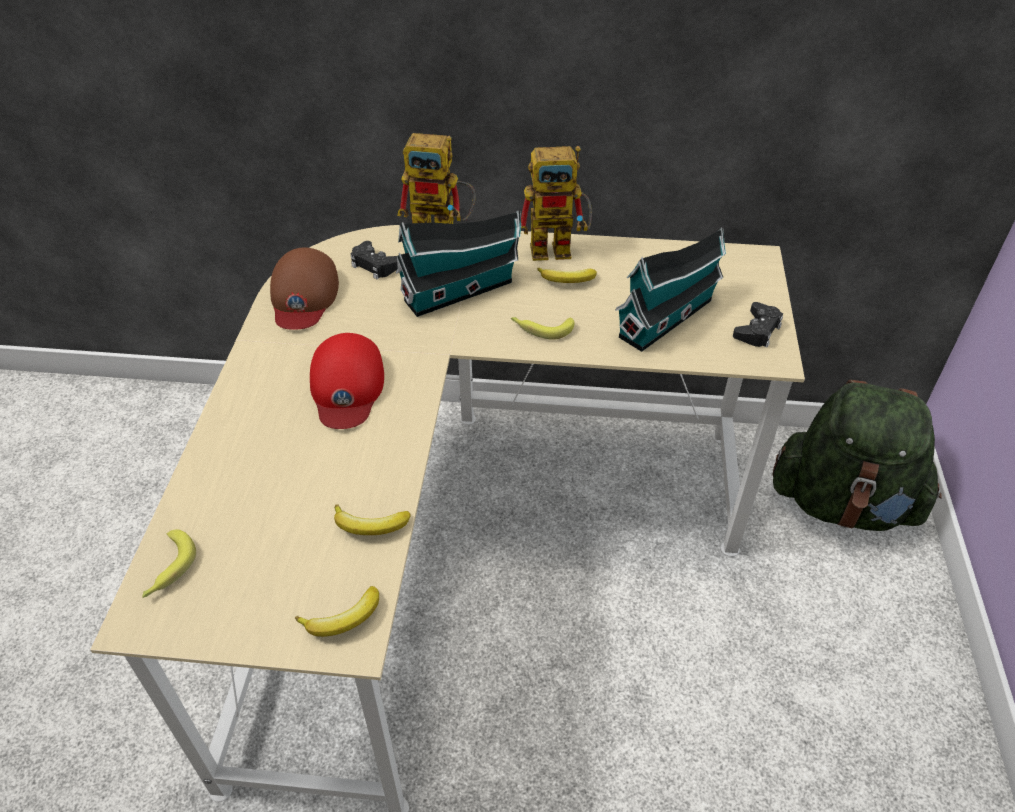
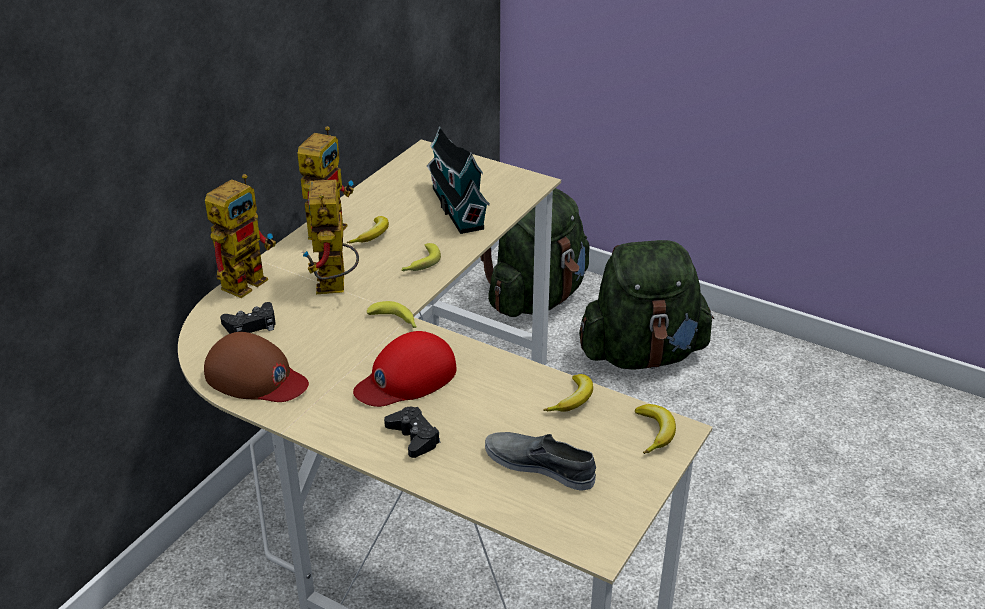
camera: 65 degrees left, 10 degrees down
(168, 569) = (552, 520): banana -> banana (395, 321)
(250, 532) = (540, 465): none -> grey shoe
(347, 387) = (406, 378): red cap -> red cap turned 120 degrees clockwise
(462, 290) = (335, 288): toy house -> toy robot
(757, 330) = (501, 178): black game controller -> black game controller (413, 437)
(830, 642) = (642, 354): none -> green backpack

